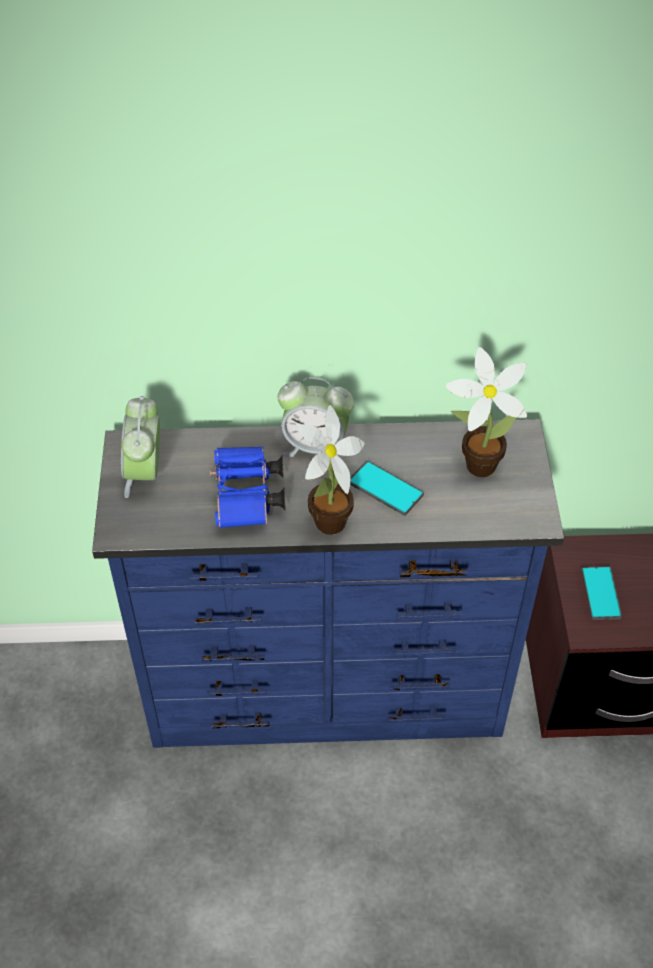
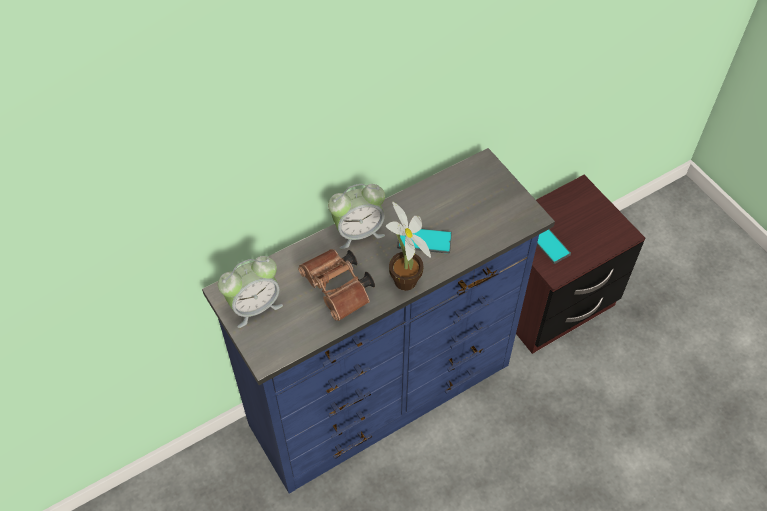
camera: 30 degrees left, 5 degrees up
(145, 473) = (254, 306): alarm clock -> alarm clock turned 90 degrees counterclockwise
(247, 499) = (339, 291): blue binoculars -> brown binoculars
(475, 465) = (469, 197): potted plant -> none

